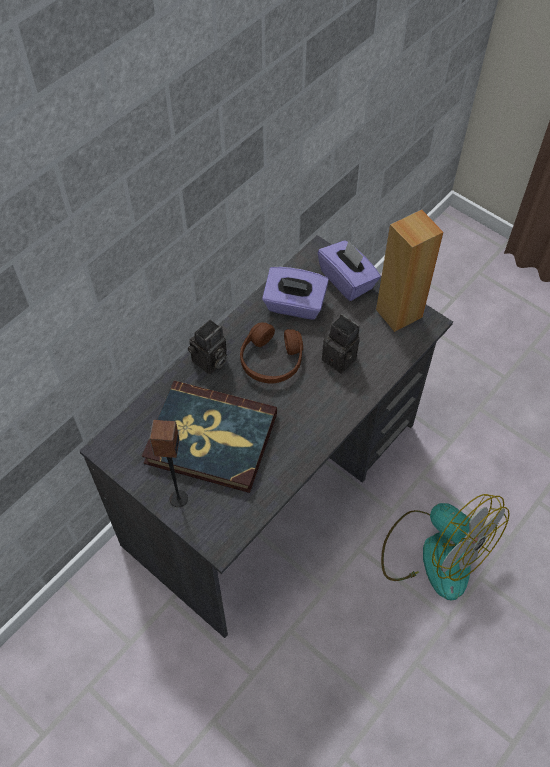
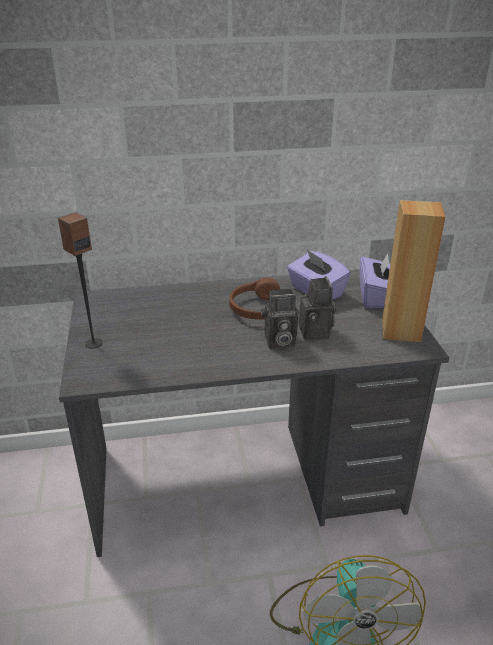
camera: 40 degrees right, 25 degrees down
(210, 362) = (215, 291): camera -> camera (278, 342)
(211, 439) = (159, 326): book -> none

